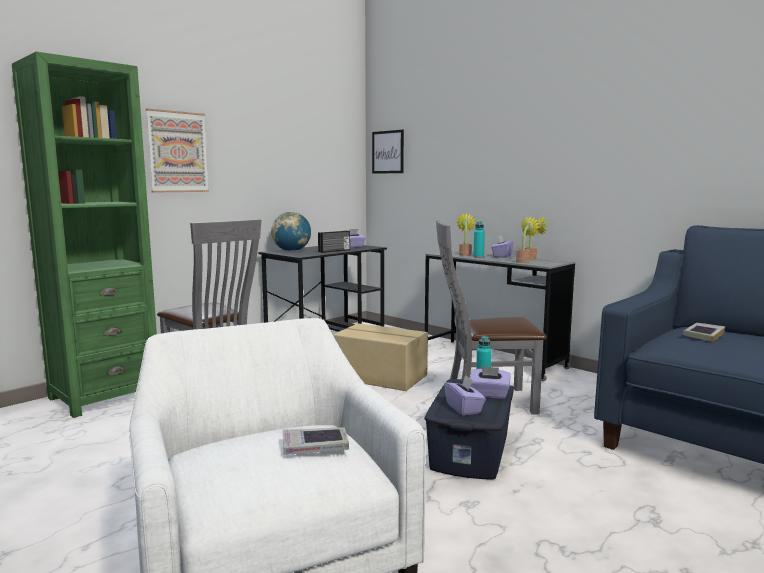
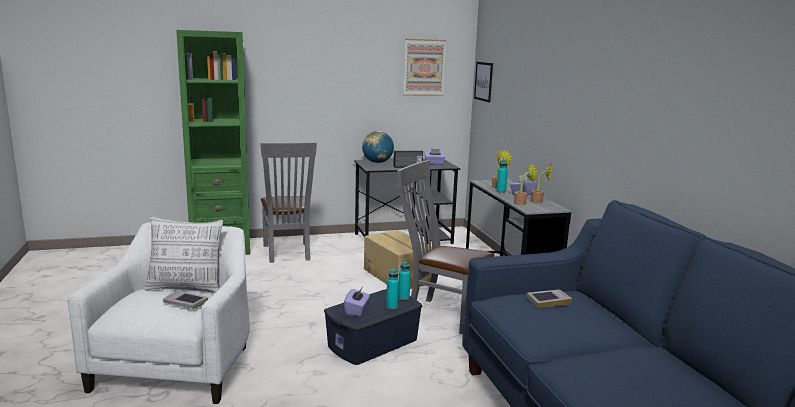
camera: 30 degrees right, 5 degrees up
(177, 152) = (292, 83): picture -> picture (424, 67)
(263, 428) = (186, 287): none -> pillow
(489, 395) = (392, 306): purple tissue box -> turquoise bottle

